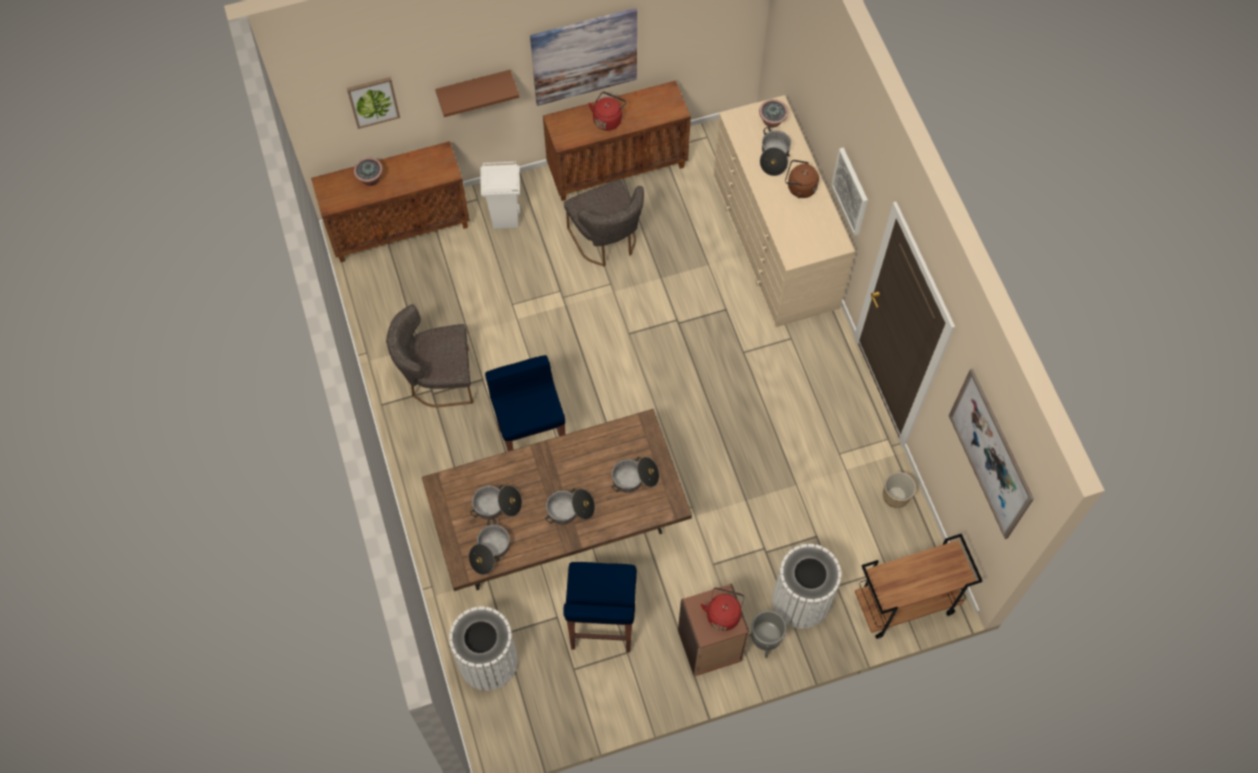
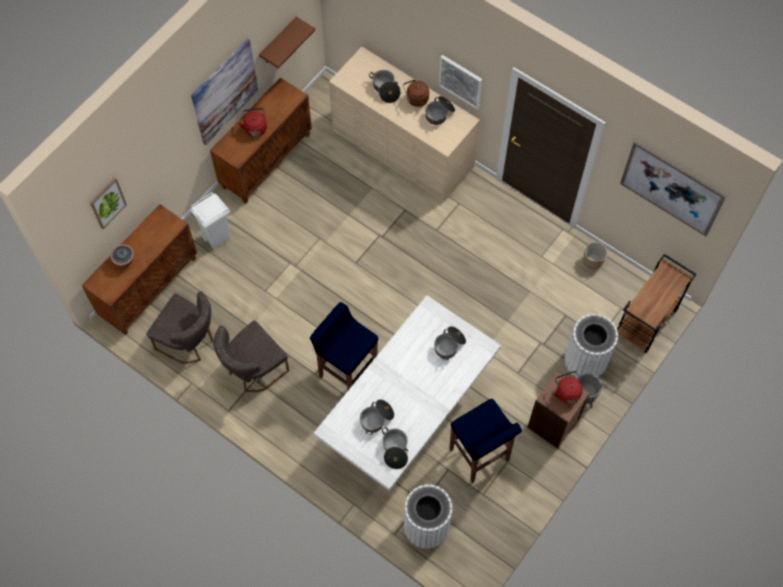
camera: 35 degrees left, 0 degrees up
(474, 88) = (165, 155): brown shelf -> brown shelf (278, 41)
(559, 530) = (407, 415): brown dining table -> white dining table
(570, 510) = (425, 391): cooking pot -> cooking pot (439, 114)
(607, 241) = (296, 212): grey chair -> grey chair (189, 341)
(772, 121) = (367, 68): potted plant -> none

